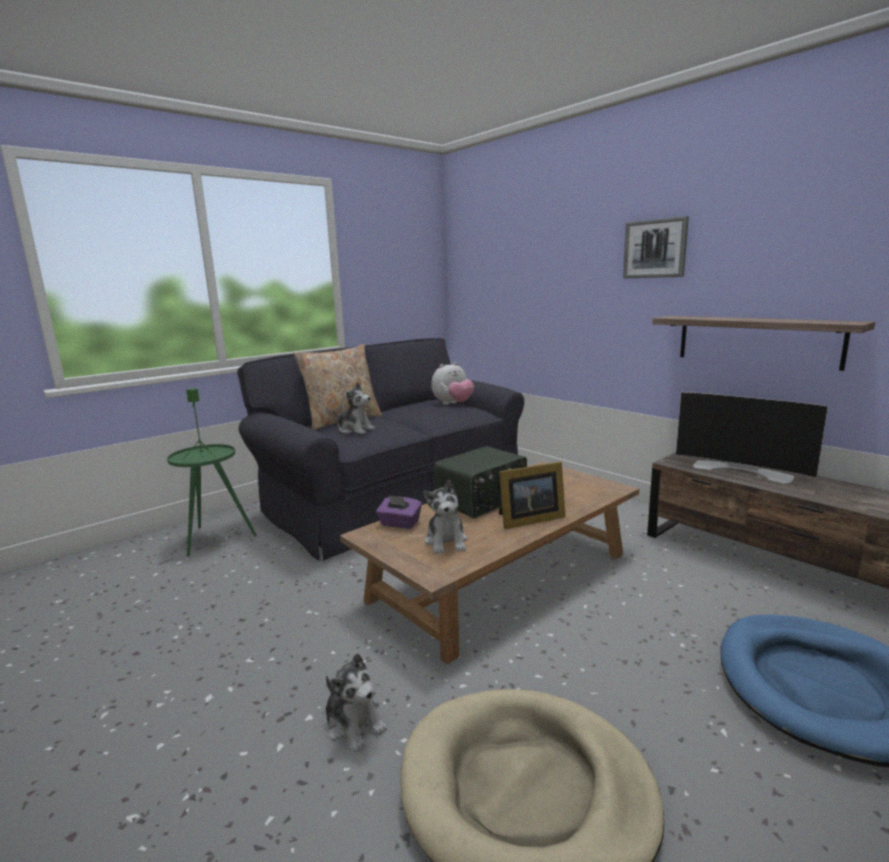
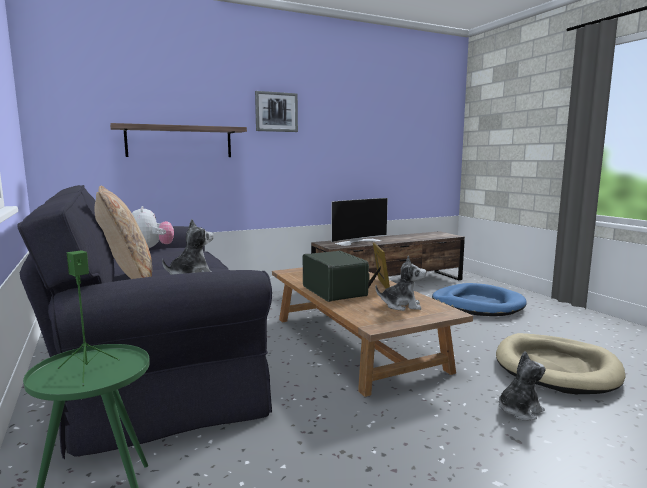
camera: 75 degrees left, 5 degrees down
(399, 524) = (361, 315): purple tissue box -> none
(756, 340) = (339, 170): shelf -> shelf (179, 142)

